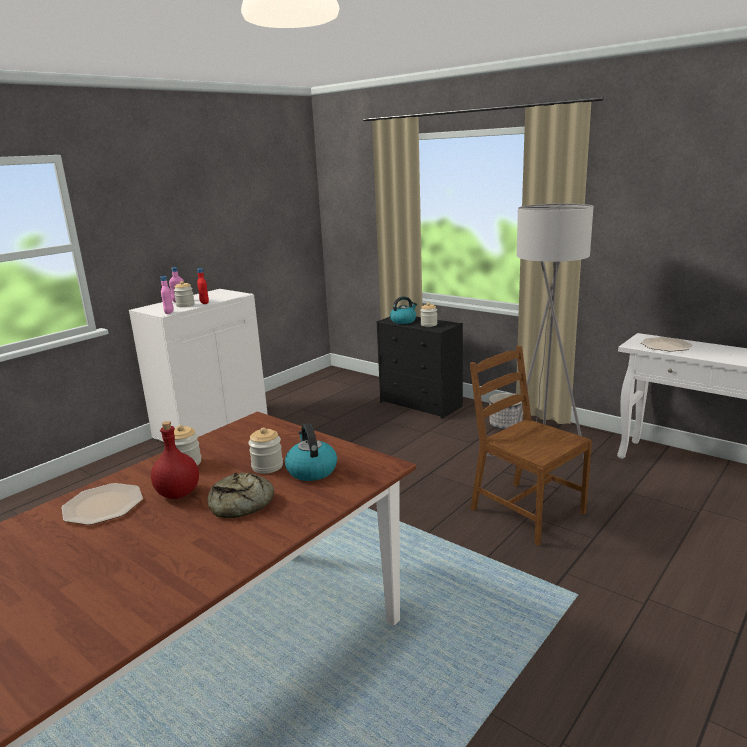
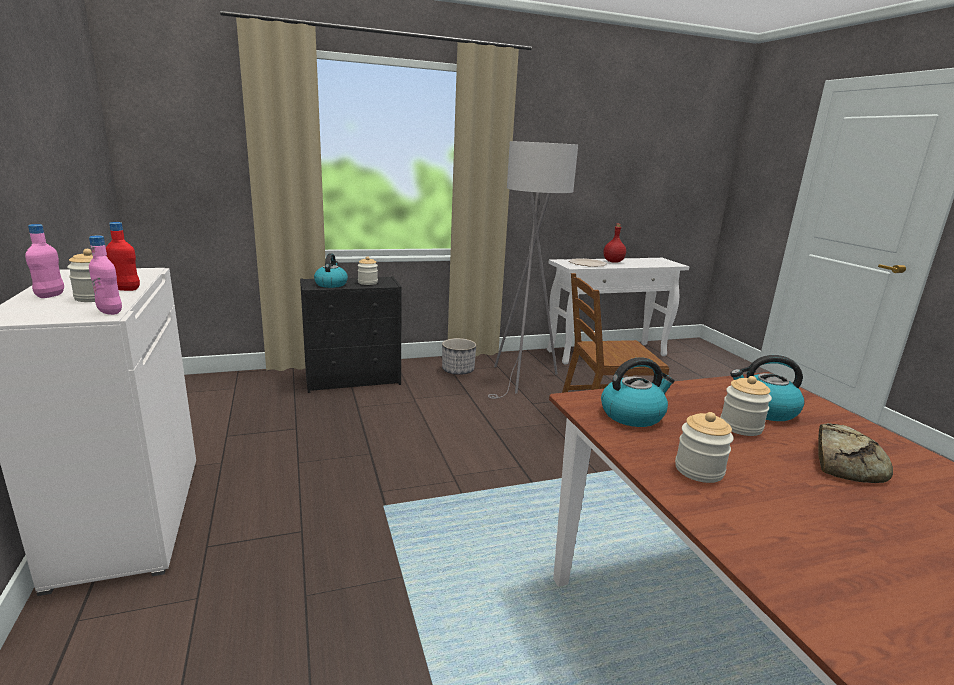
camera: 60 degrees left, 0 degrees up
(103, 505) = (829, 565): plate -> none
(178, 494) = (805, 495): red bottle -> red bottle (613, 262)
(249, 435) = (633, 415): none -> kettle

